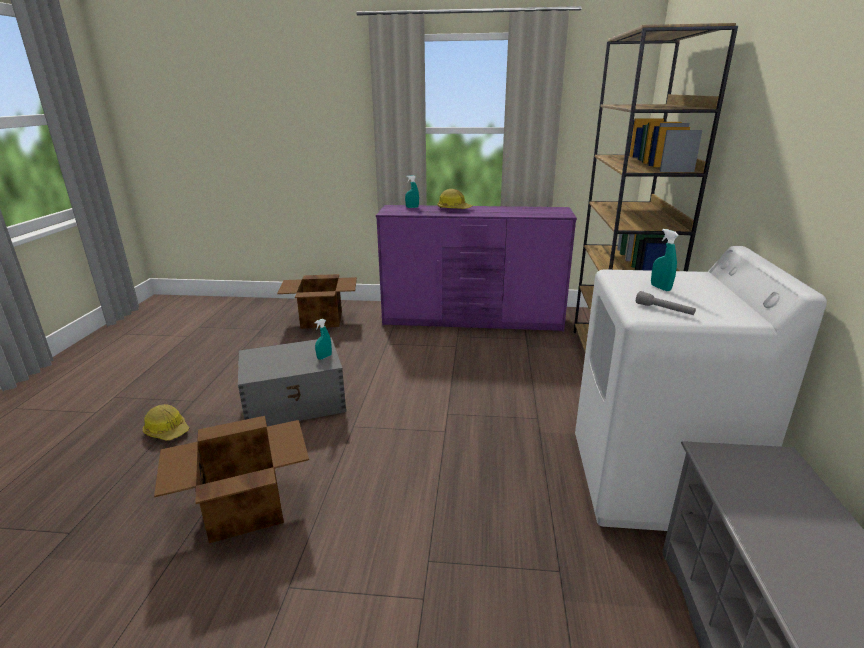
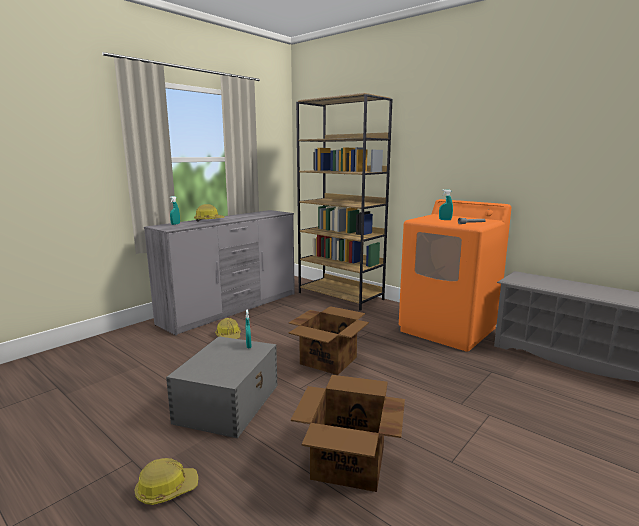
camera: 55 degrees left, 10 degrees down
(322, 319) = (110, 354): cardboard box -> cardboard box (329, 360)
(412, 346) = (229, 336): none -> hard hat
(472, 320) = (232, 308): purple dresser -> grey dresser
(652, 483) = (448, 329): white washing machine -> orange washing machine

